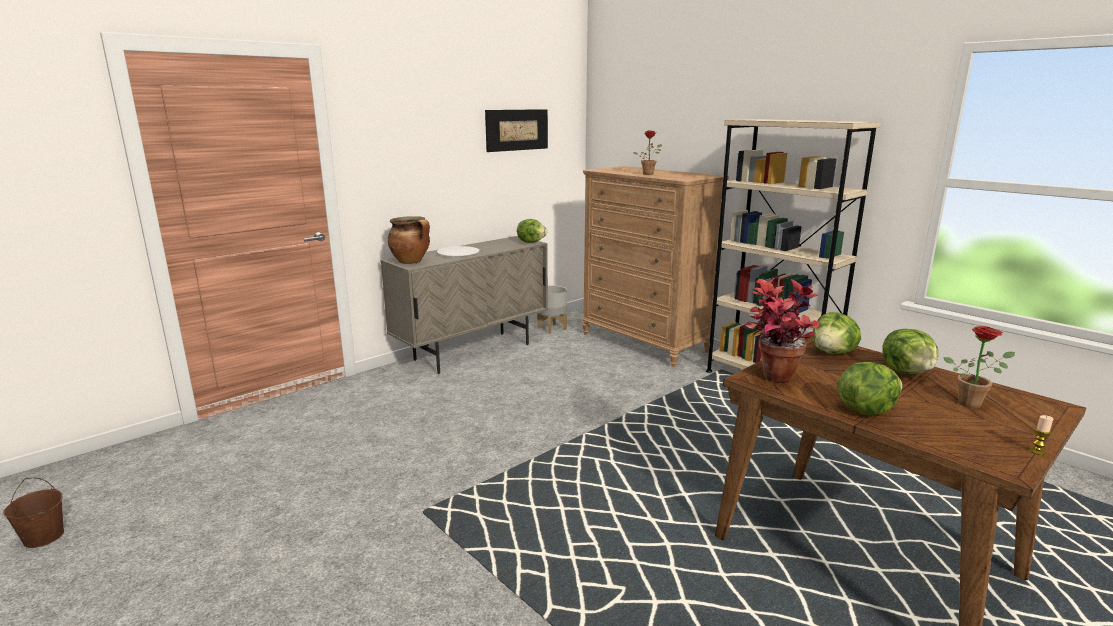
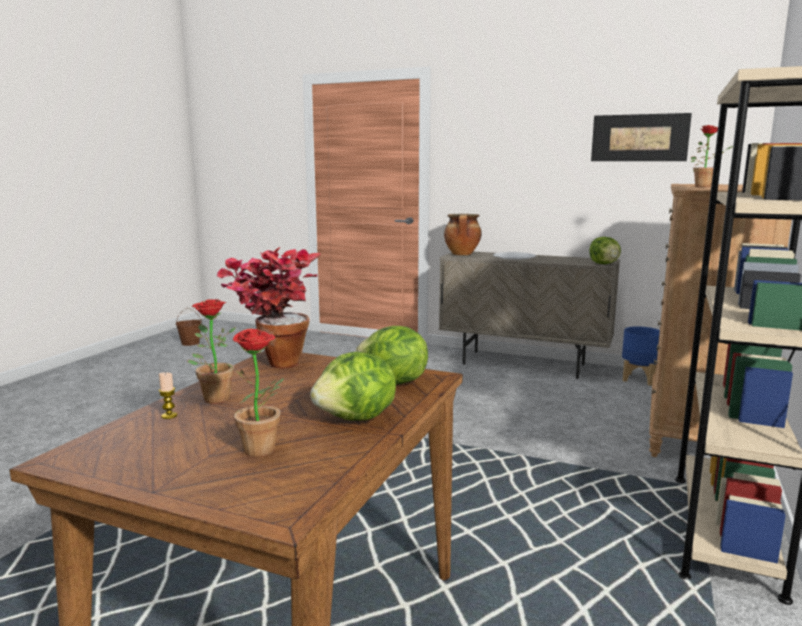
camera: 65 degrees right, 5 degrees down
(552, 328) = (639, 379): grey planter -> blue planter
(865, 409) = (213, 397): lettuce -> potted plant
(1037, 451) = (107, 480): candle -> candle (169, 416)

